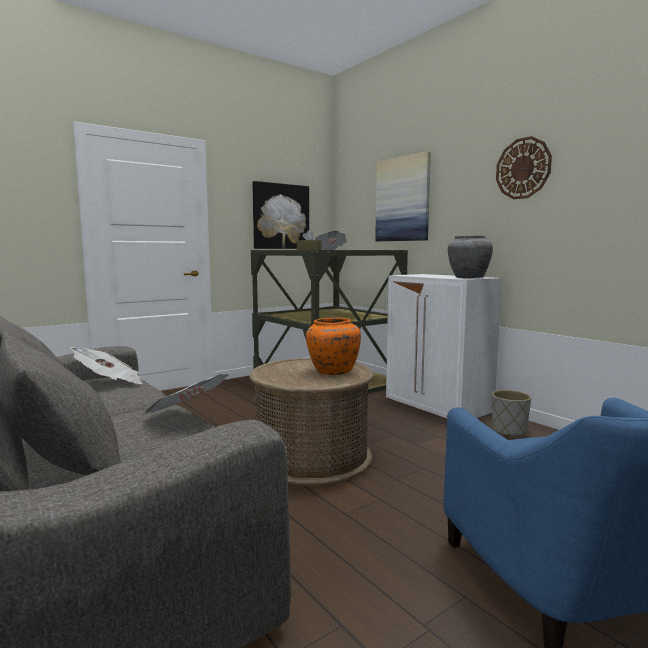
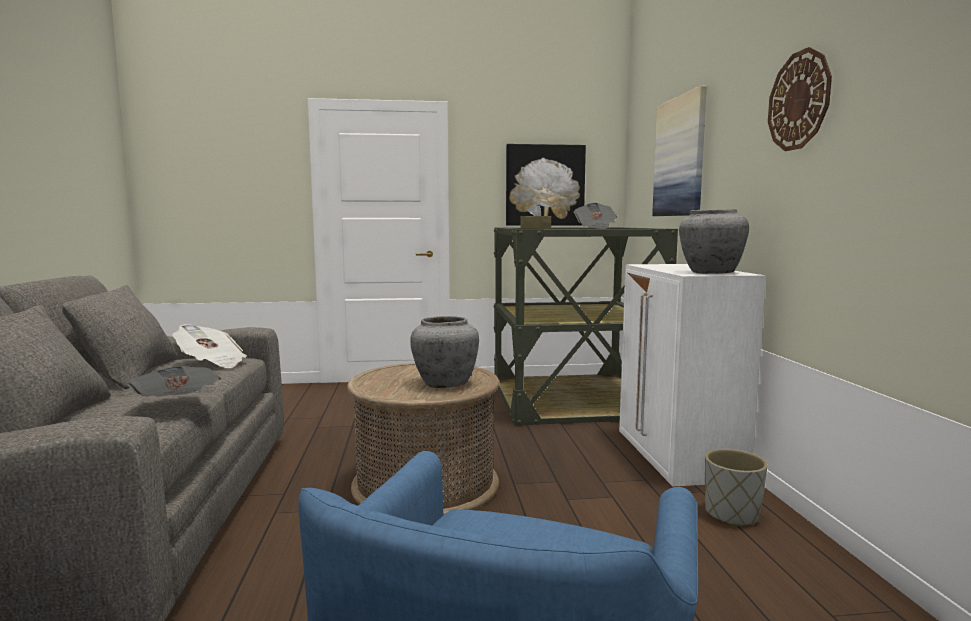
camera: 30 degrees right, 0 degrees up
(332, 371) = (445, 383): orange vase -> grey vase

